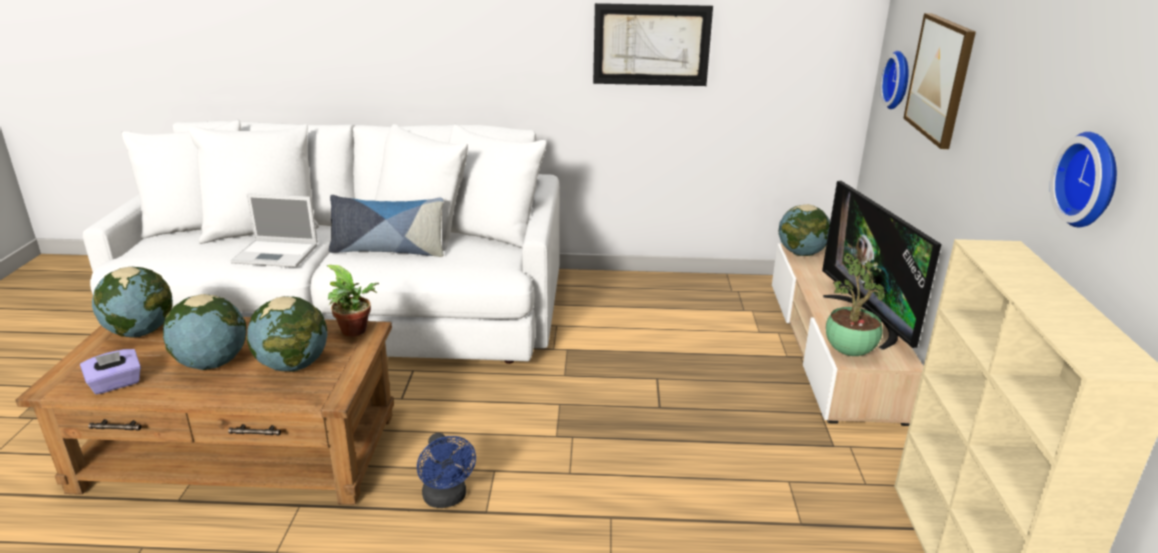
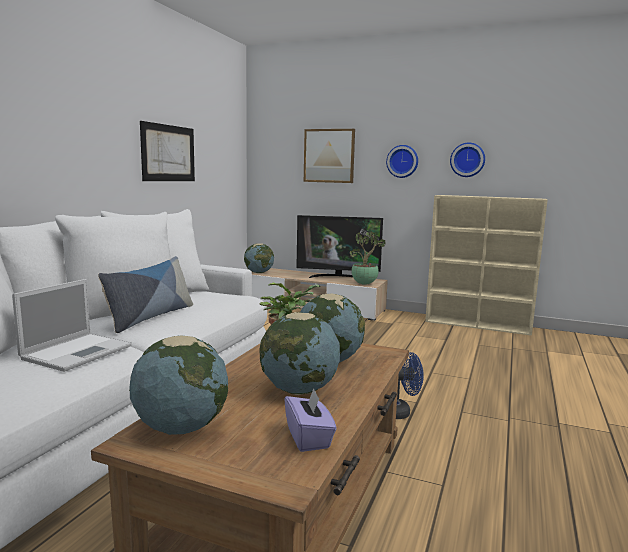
camera: 70 degrees left, 15 degrees down
(899, 80) = (282, 167): wall clock -> wall clock (402, 161)

